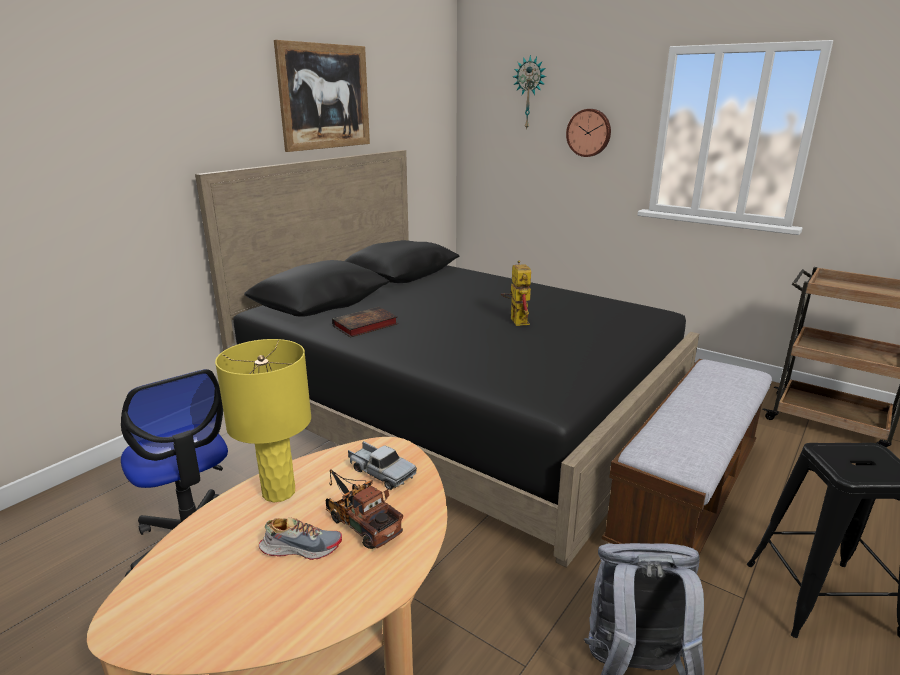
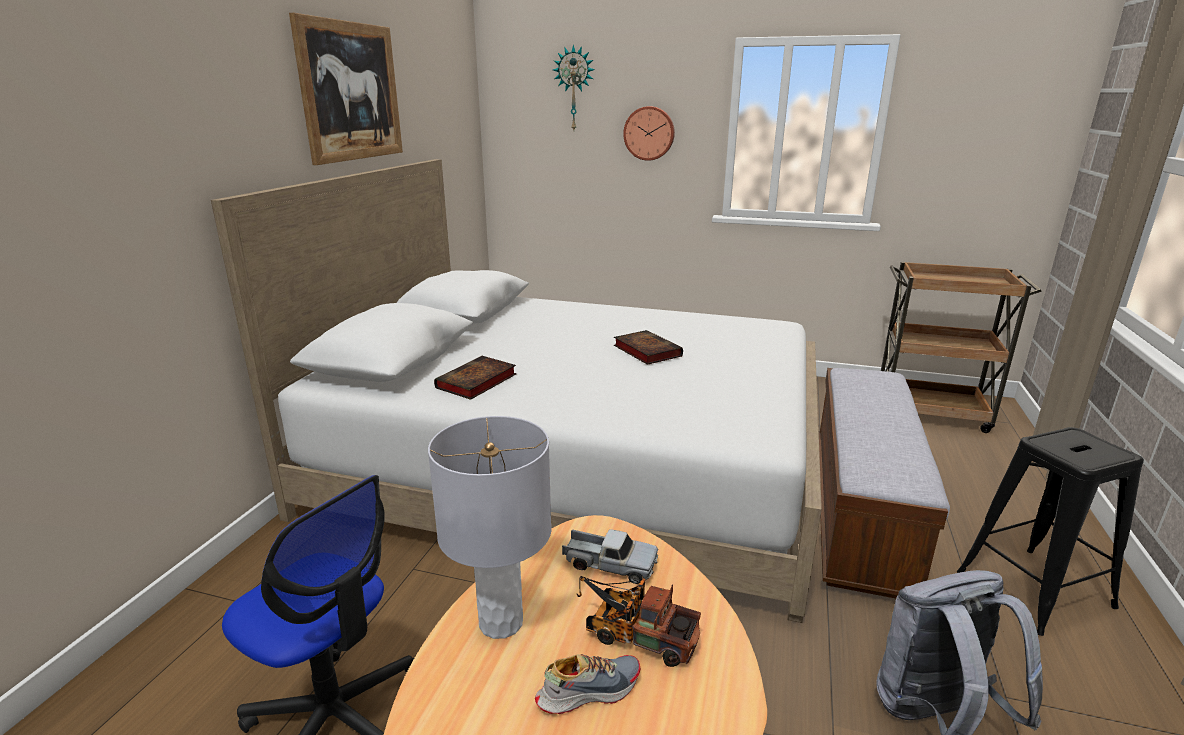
camera: 20 degrees left, 0 degrees up
(278, 492) = (501, 623): yellow table lamp -> grey table lamp
(459, 408) = (575, 465): black bed -> white bed
(516, 320) = (645, 351): toy robot -> book

